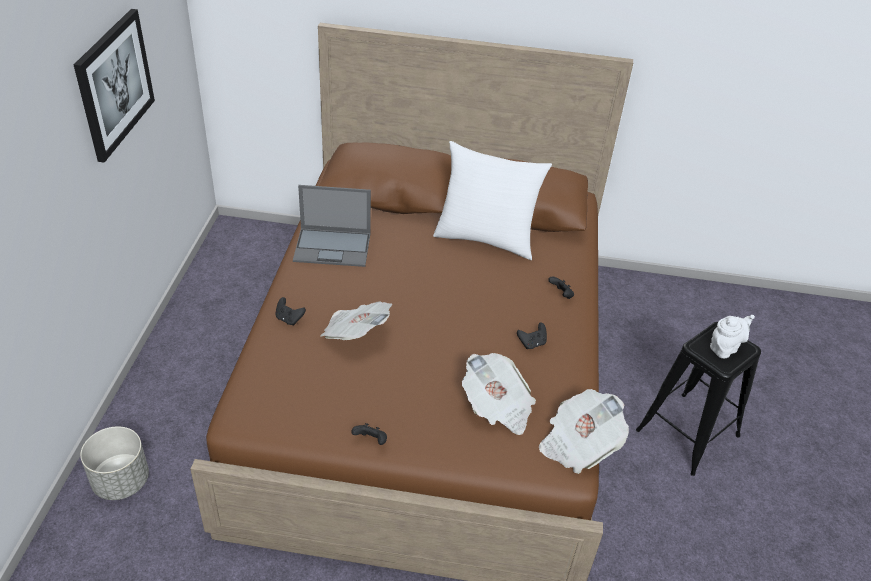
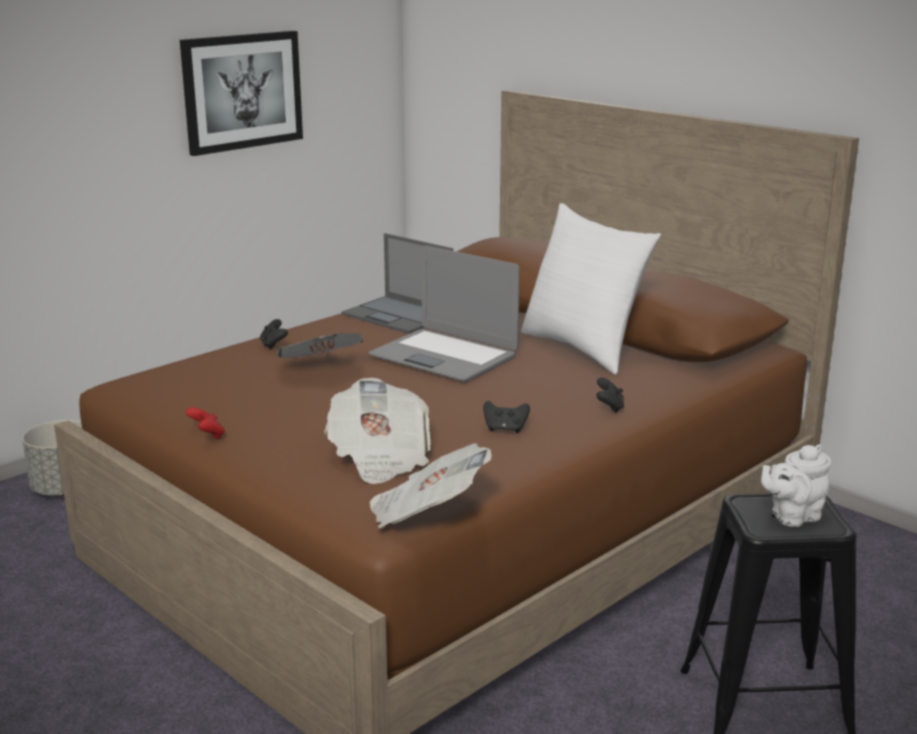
camera: 40 degrees right, 20 degrees down
(371, 441) = (207, 436): black game controller -> red game controller
(416, 283) = (444, 357): none -> laptop
(725, 348) = (792, 516): white teapot -> white teapot turned 150 degrees clockwise

